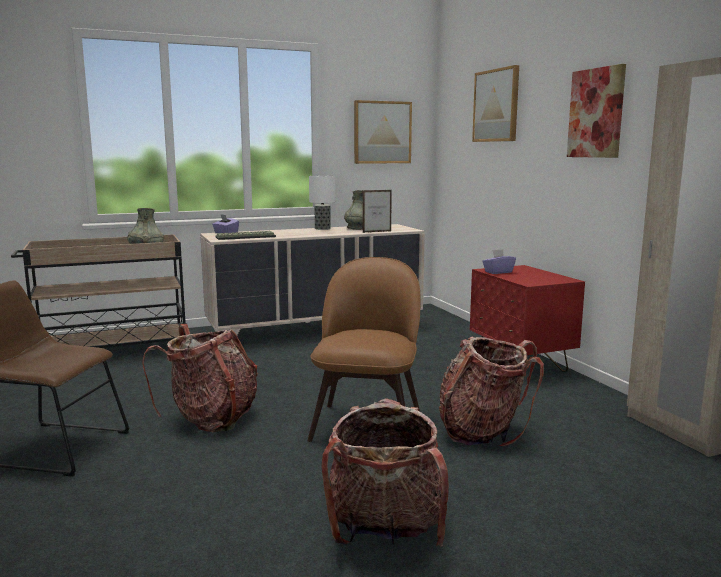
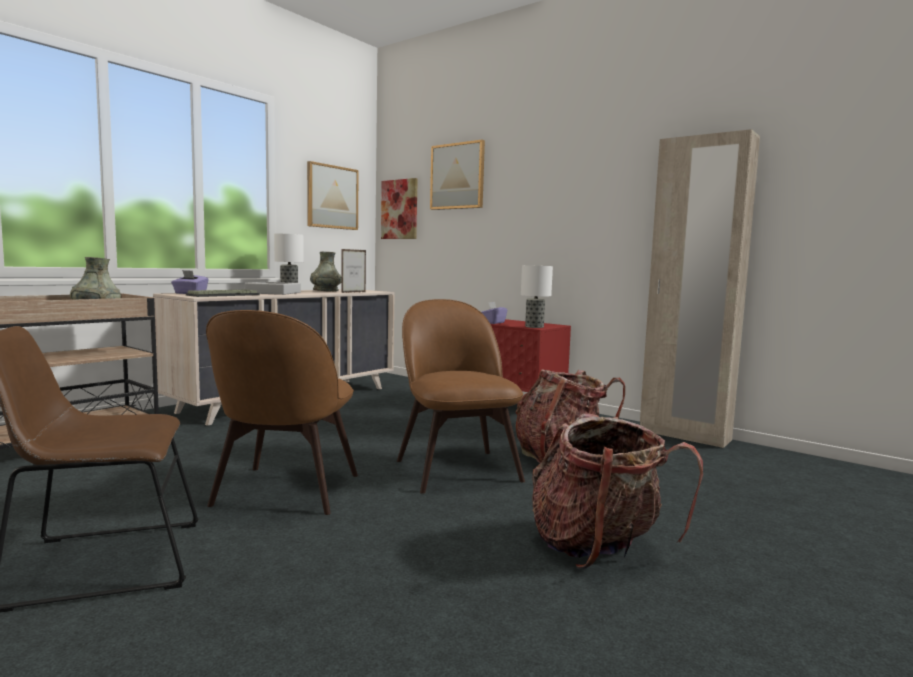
camera: 30 degrees left, 5 degrees down
(211, 418) = (285, 492): backpack -> brown chair
(298, 232) = (273, 293): none -> grey tray
(532, 281) = (535, 327): none -> table lamp
(596, 113) = (574, 182): picture -> picture (399, 209)

